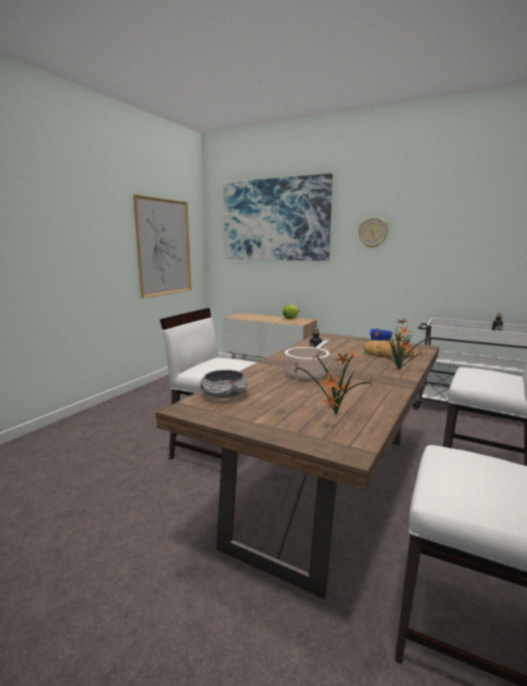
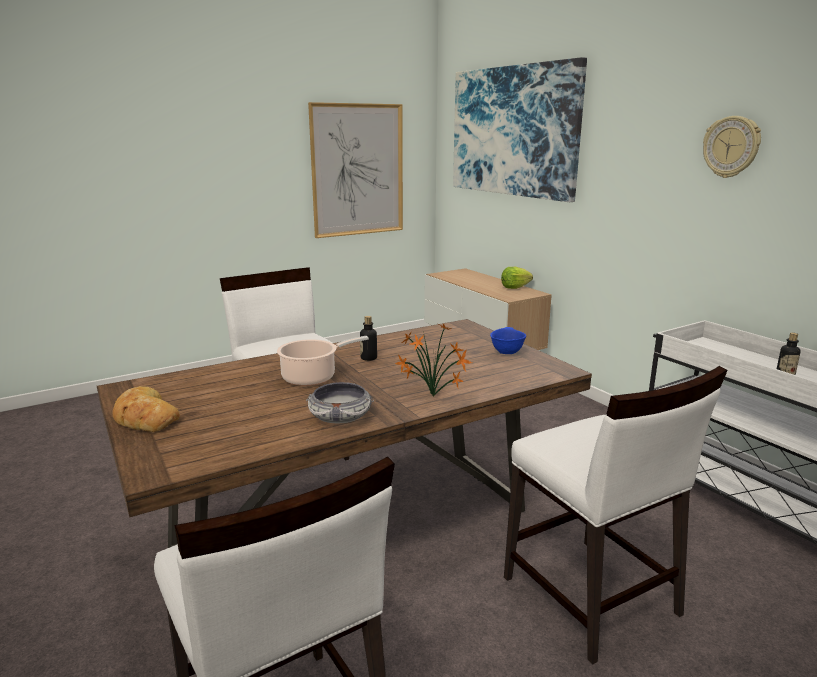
camera: 30 degrees right, 5 degrees up
(224, 395) = (182, 382): bowl -> bowl (340, 417)
(334, 415) = (225, 433): potted plant -> none
(373, 232) = (637, 160): wall clock -> wall clock (731, 147)
(387, 354) = (476, 371): bread -> bread (144, 417)

